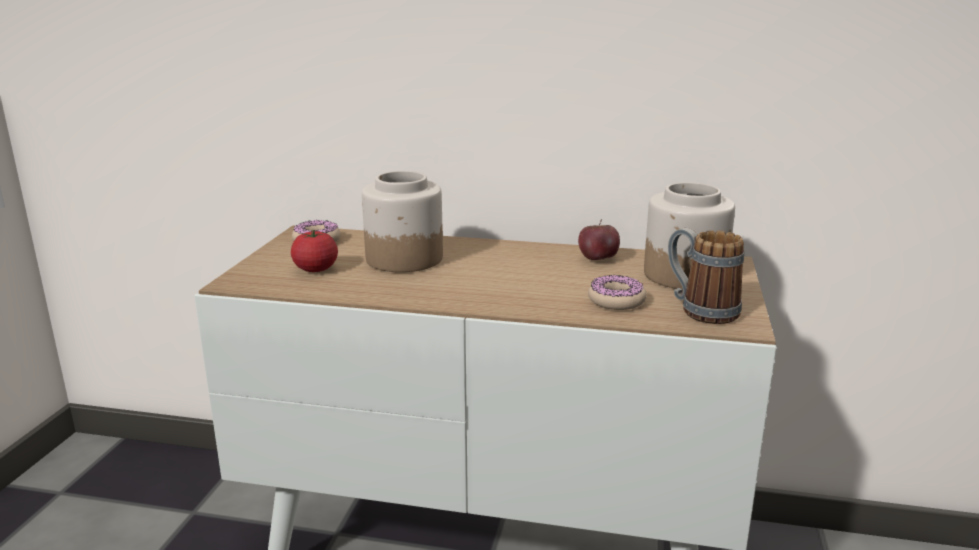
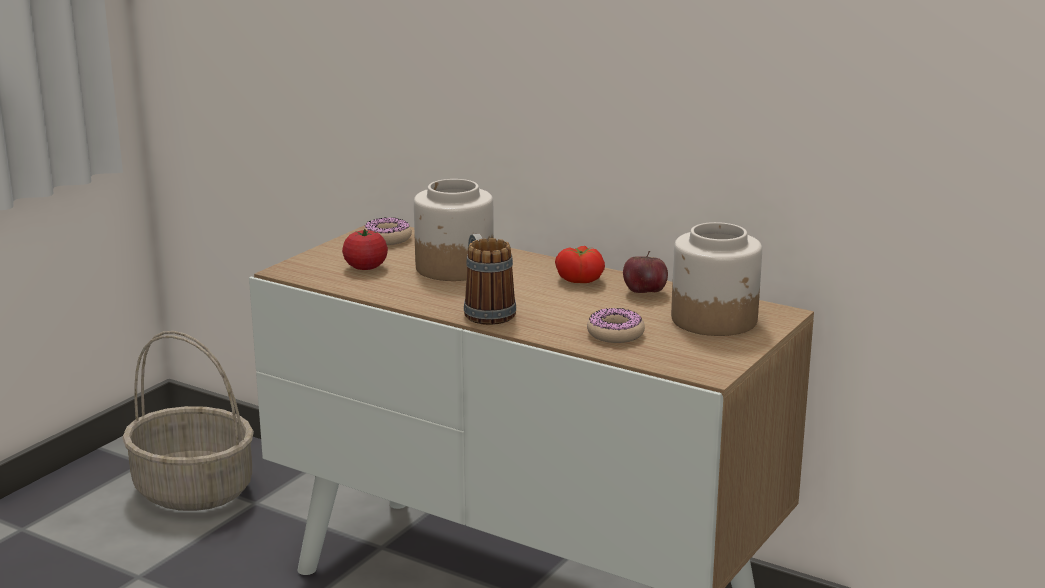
camera: 20 degrees right, 0 degrees up
(126, 511) = (195, 490): none -> basket
(531, 255) = (581, 279): none -> tomato
(699, 309) = (687, 352): mug -> mug (485, 311)

